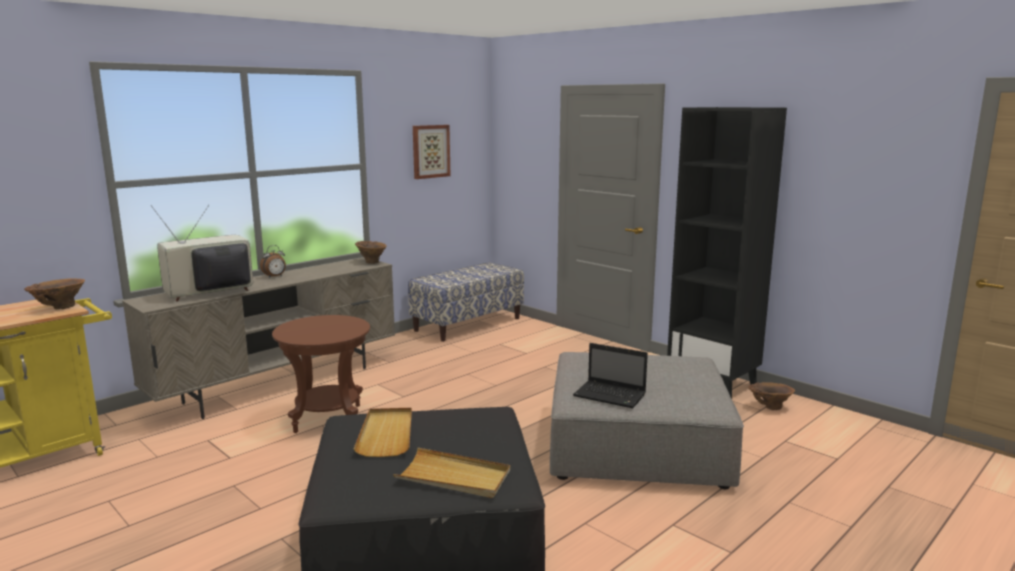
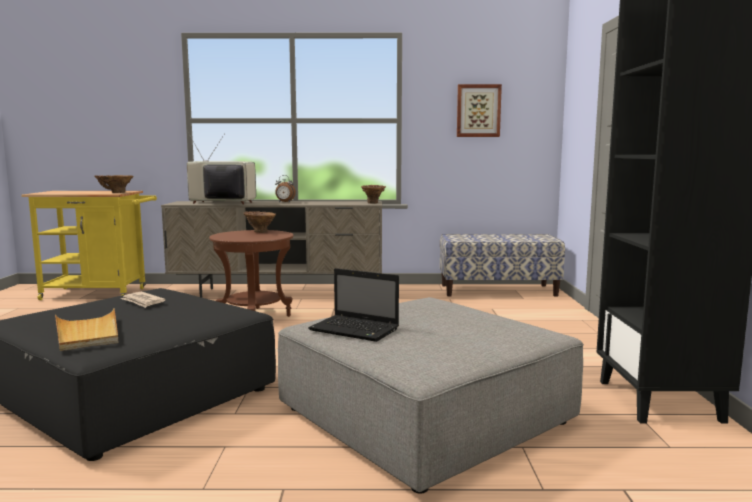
camera: 45 degrees right, 5 degrees down
(386, 434) = (143, 301): beige tray -> newspaper
(611, 396) = (356, 330): laptop -> laptop turned 45 degrees counterclockwise
(769, 407) = (690, 449): brown vase -> brown vase (260, 231)

